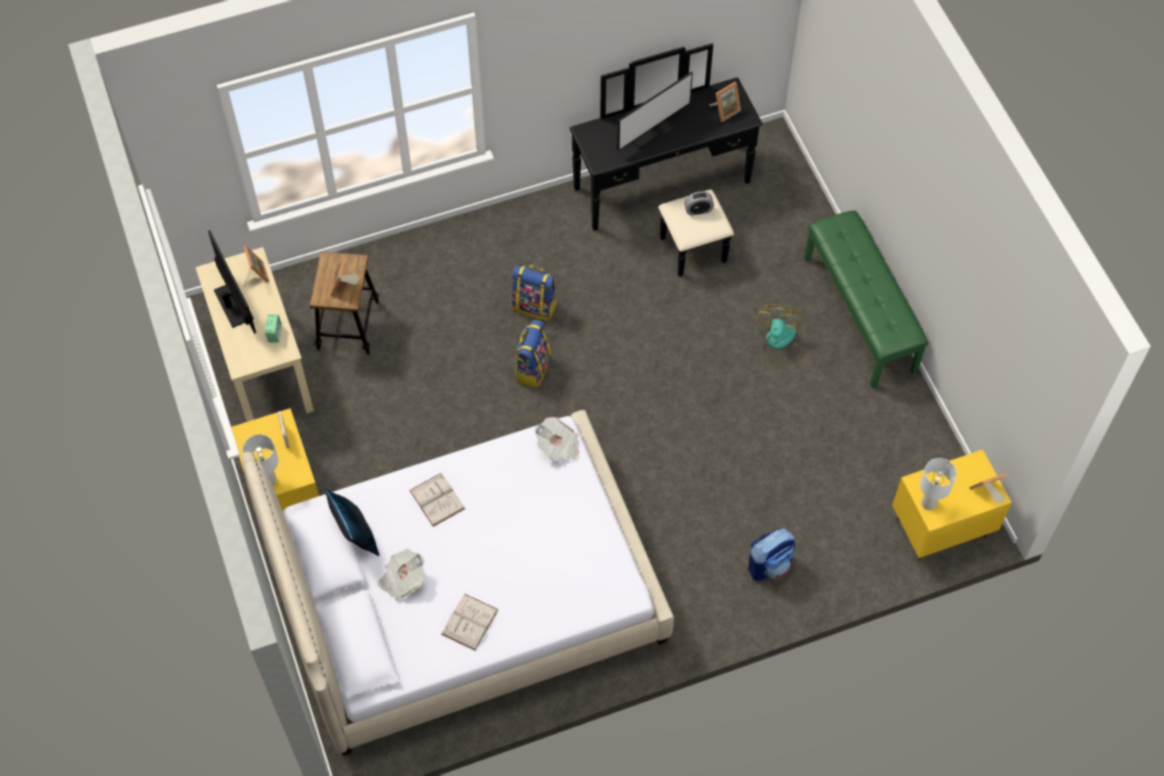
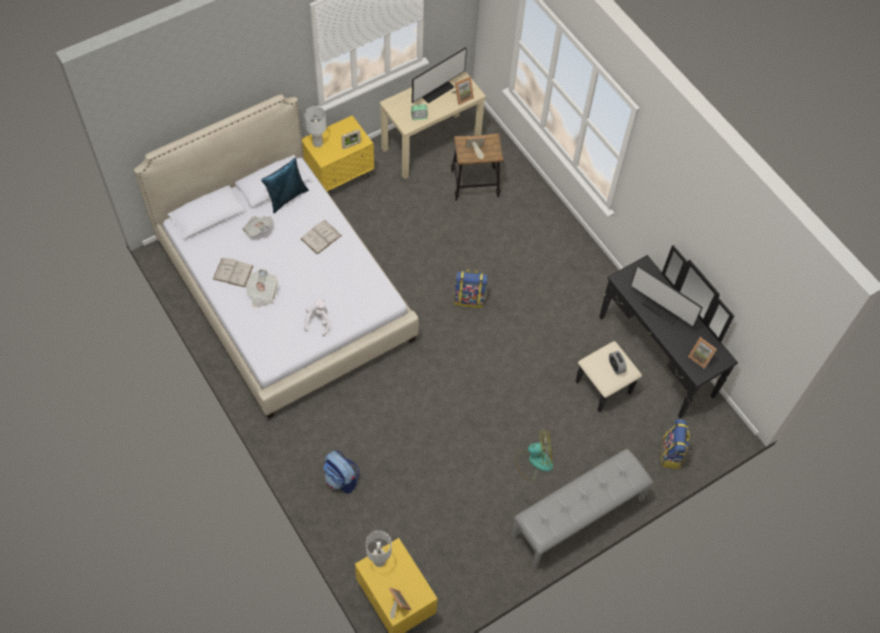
camera: 75 degrees right, 0 degrees up
(535, 306) = (522, 291): backpack -> backpack (671, 454)
(558, 447) = (376, 301): newspaper -> newspaper (262, 293)
(575, 522) = (318, 322): none -> white plush toy
(860, 314) = (578, 518): green bench -> grey bench

